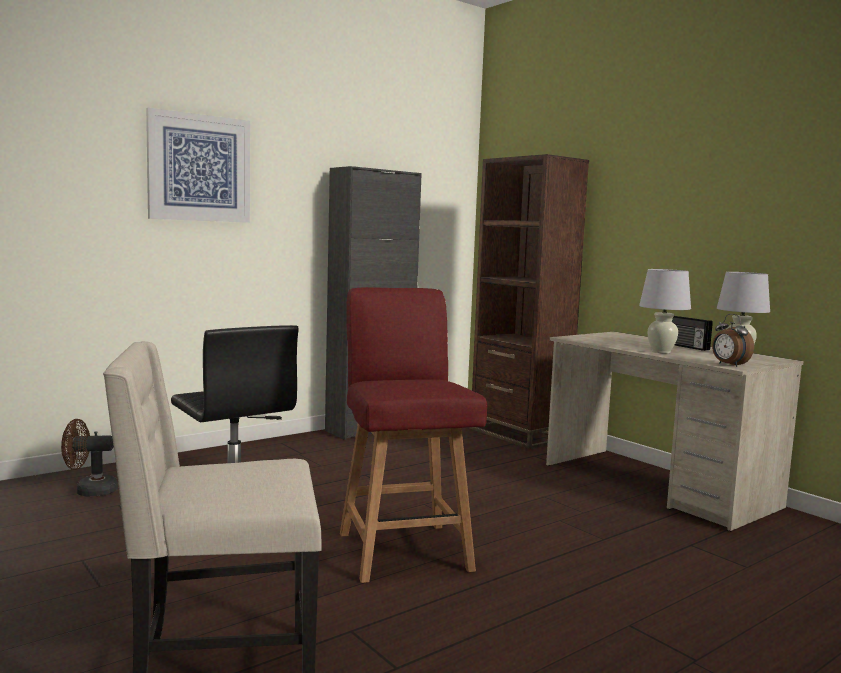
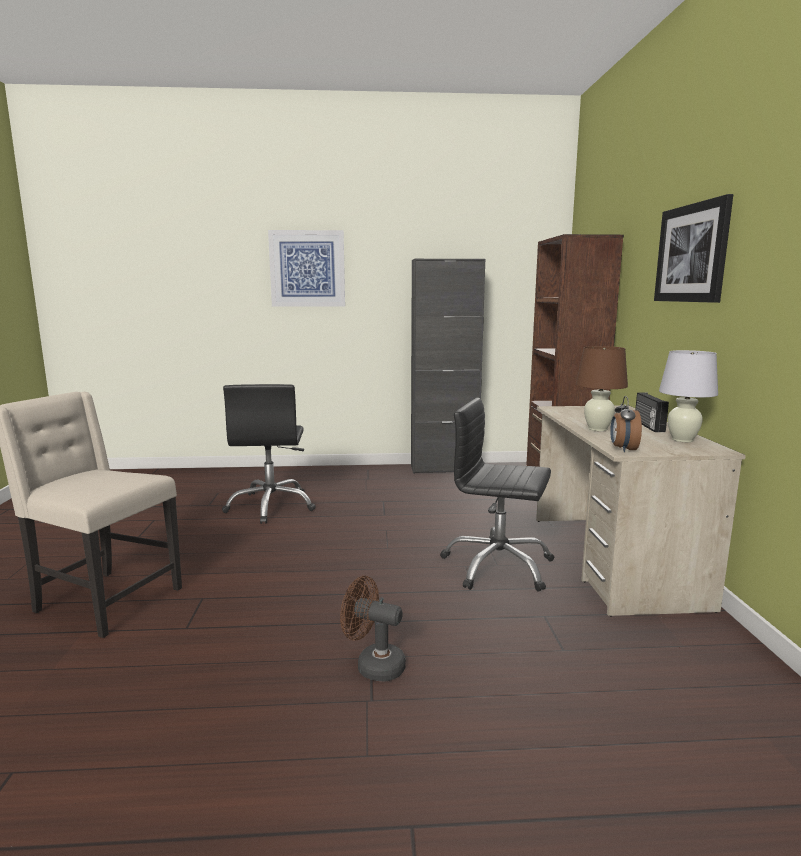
camera: 35 degrees right, 5 degrees up
(89, 491) = (217, 481): brown fan -> brown fan (373, 665)
(403, 549) = (317, 558): red chair -> none
(586, 513) = (497, 566): none -> black office chair
(661, 352) = (598, 429): white table lamp -> brown table lamp
(703, 183) = (692, 253): none -> picture

